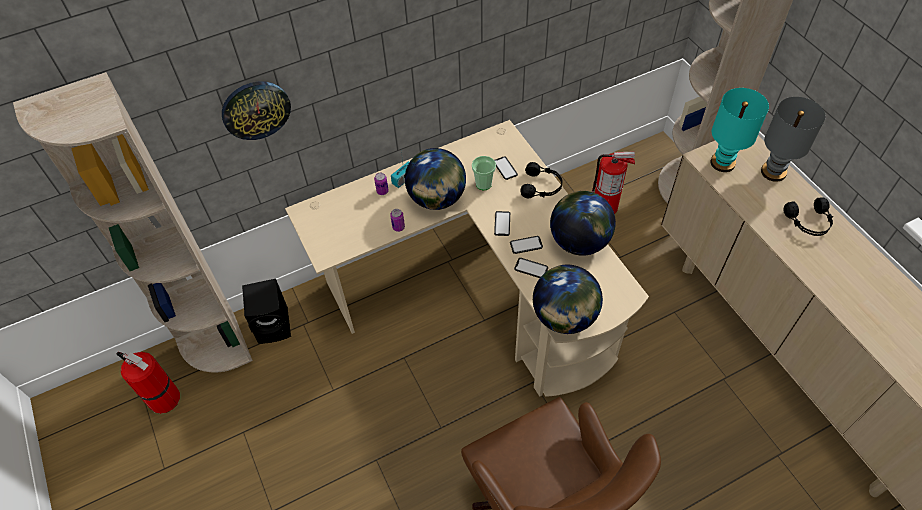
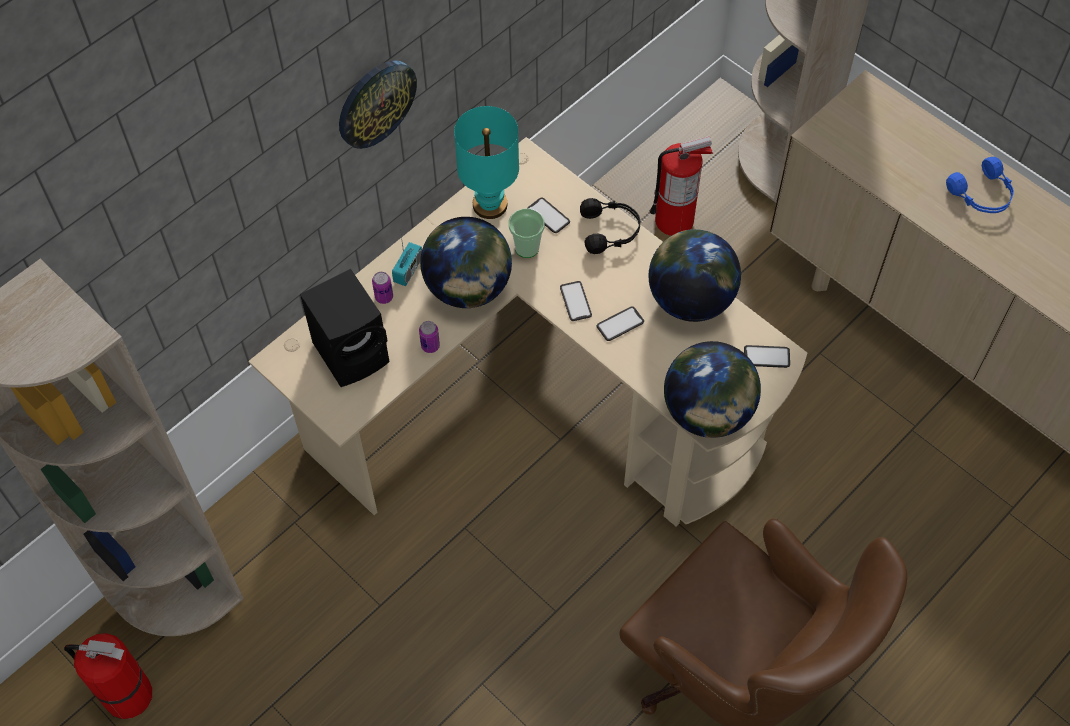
camera: 20 degrees left, 5 degrees up
(256, 109) = (210, 239): wall clock -> wall clock (375, 102)
(275, 325) = (251, 536): black speaker -> black speaker (354, 352)
(531, 268) = (639, 356): phone -> phone (766, 357)
(723, 163) = (848, 135): turquoise table lamp -> turquoise table lamp (491, 204)
(772, 172) = (917, 133): grey table lamp -> none
(809, 222) = (982, 195): black headphones -> blue headphones

